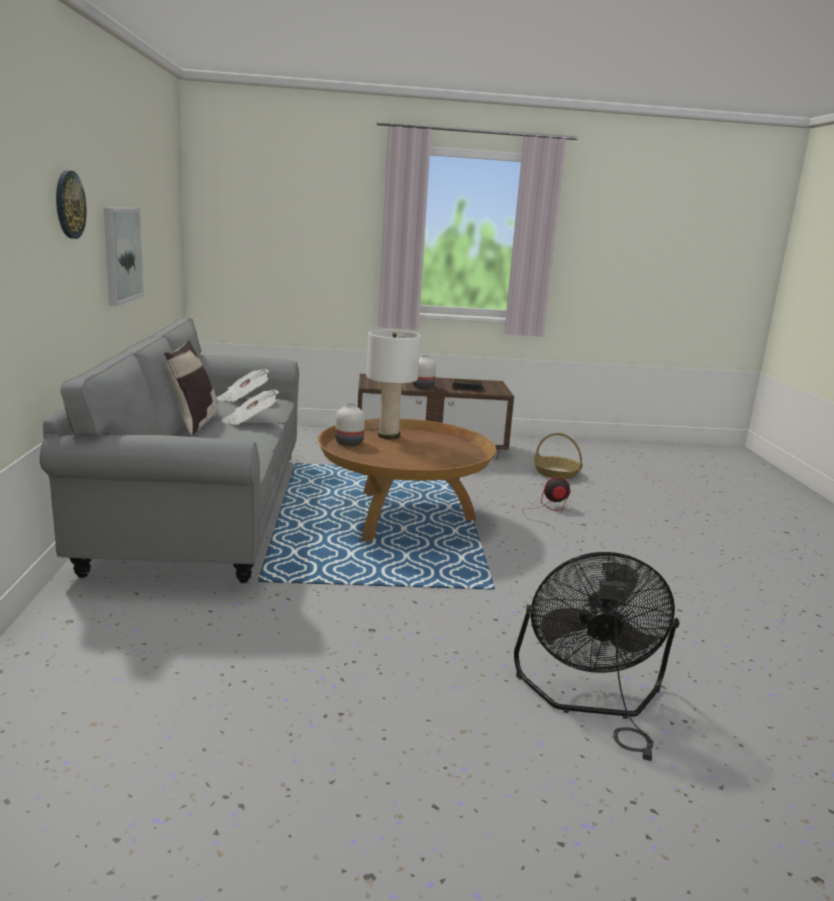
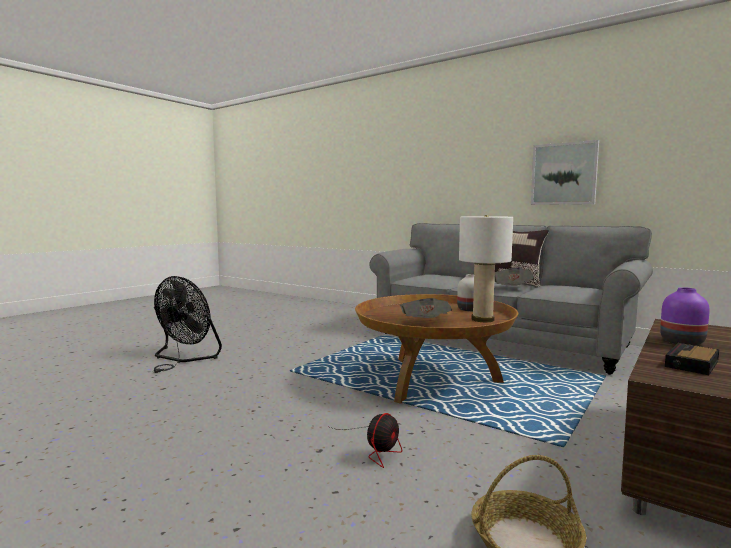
camera: 130 degrees right, 10 degrees down
(69, 204) = (484, 148): wall clock -> none
(243, 399) = (580, 289): newspaper -> newspaper (425, 323)
(423, 387) = (683, 342): white vase -> purple vase
(597, 701) = (179, 357): black fan -> black fan turned 105 degrees counterclockwise

